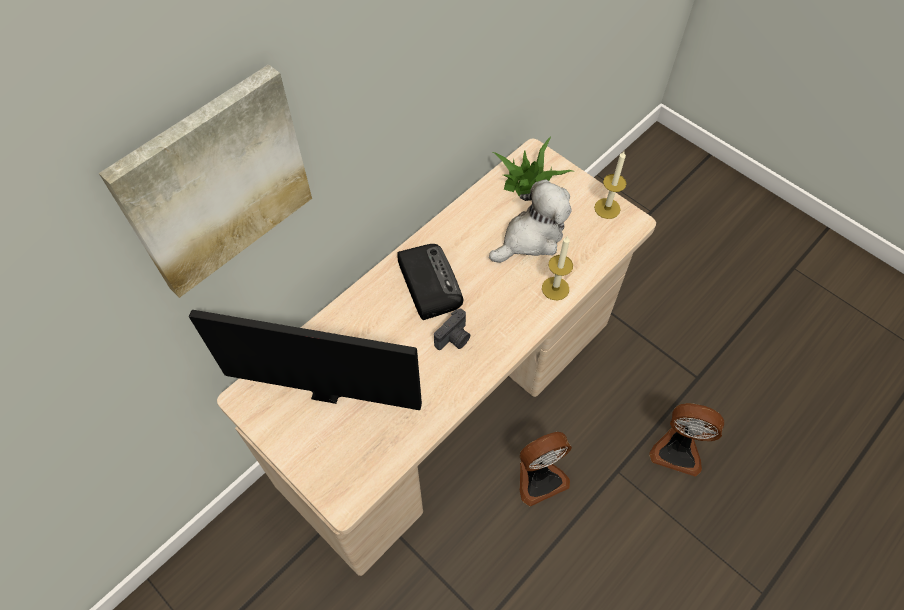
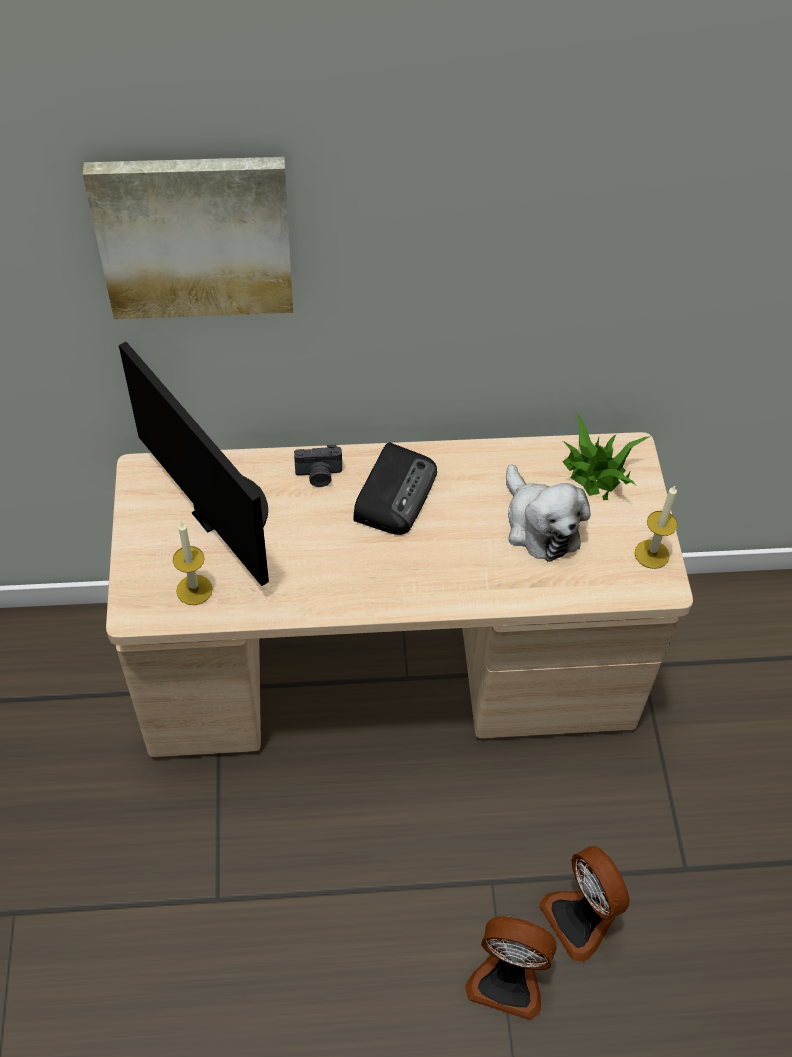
camera: 40 degrees right, 5 degrees down
(454, 338) = (365, 558): camera -> camera (319, 475)
(531, 237) = (539, 524): plush toy -> plush toy turned 60 degrees clockwise
(539, 477) = (404, 818): fan -> fan (508, 979)
(555, 288) = (510, 587): candle -> candle (194, 590)

